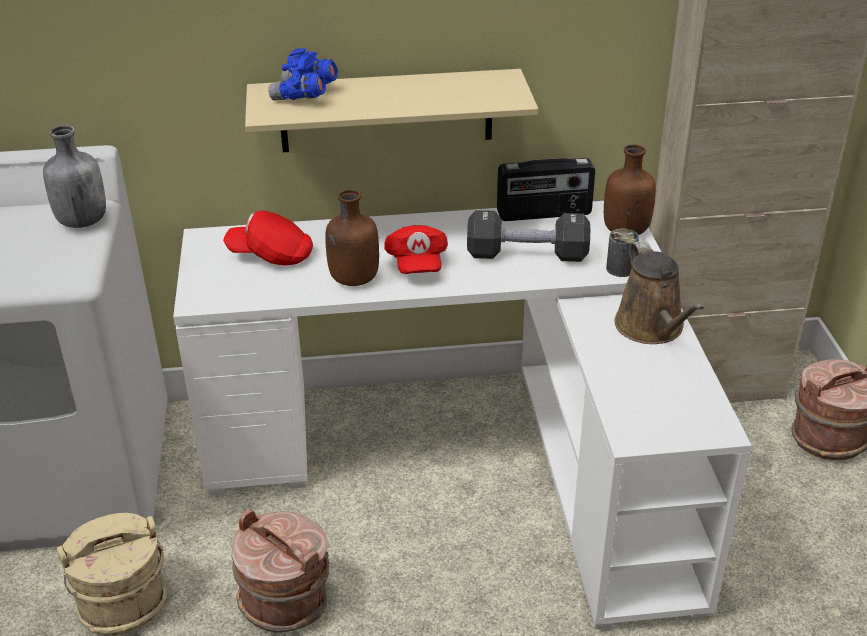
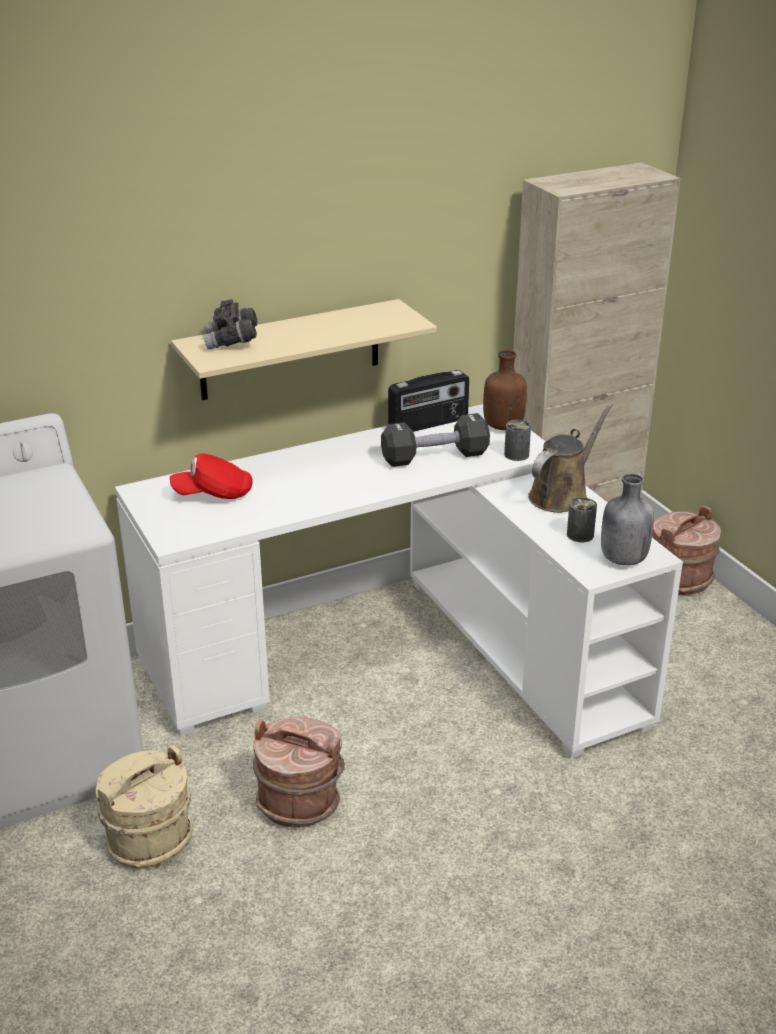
camera: 20 degrees left, 5 degrees down
(81, 221) = (53, 484): grey bottle -> grey bottle (622, 559)
(304, 96) = (232, 342): blue binoculars -> grey binoculars
(353, 279) = (300, 500): brown bottle -> none
(417, 264) = (346, 479): red cap -> none
(644, 383) = (580, 535): none -> can
(652, 328) = (562, 495): brown watering can -> brown watering can turned 105 degrees counterclockwise

